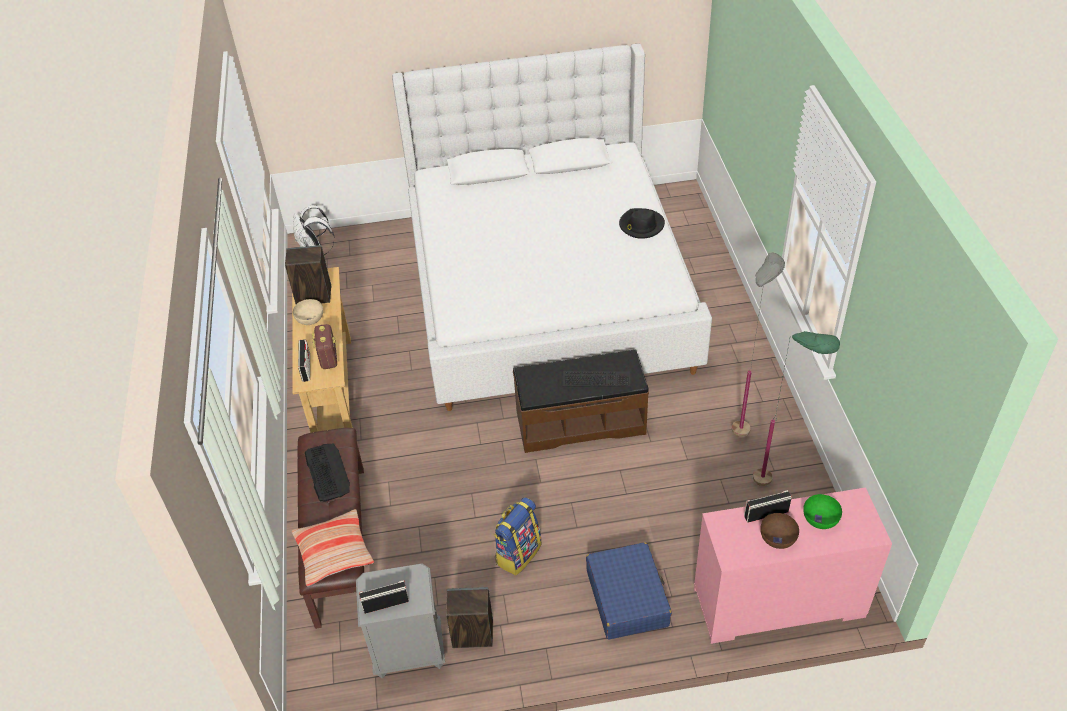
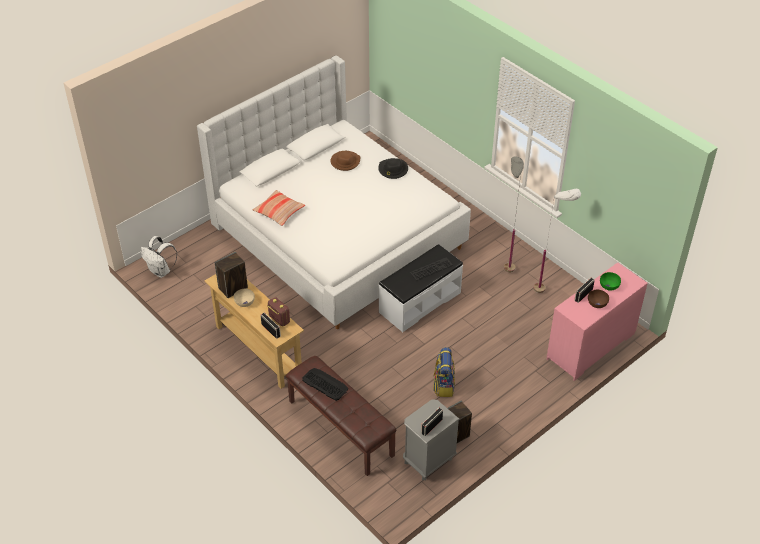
camera: 35 degrees left, 0 degrees up
(334, 552) = (369, 421): pillow -> pillow (279, 212)
(580, 422) = (419, 302): brown bench -> white bench
(588, 194) = (345, 162): none -> brown hat
(627, 597) = (517, 379): blue suitcase -> none
(778, 486) = (548, 289): green floor lamp -> white floor lamp

